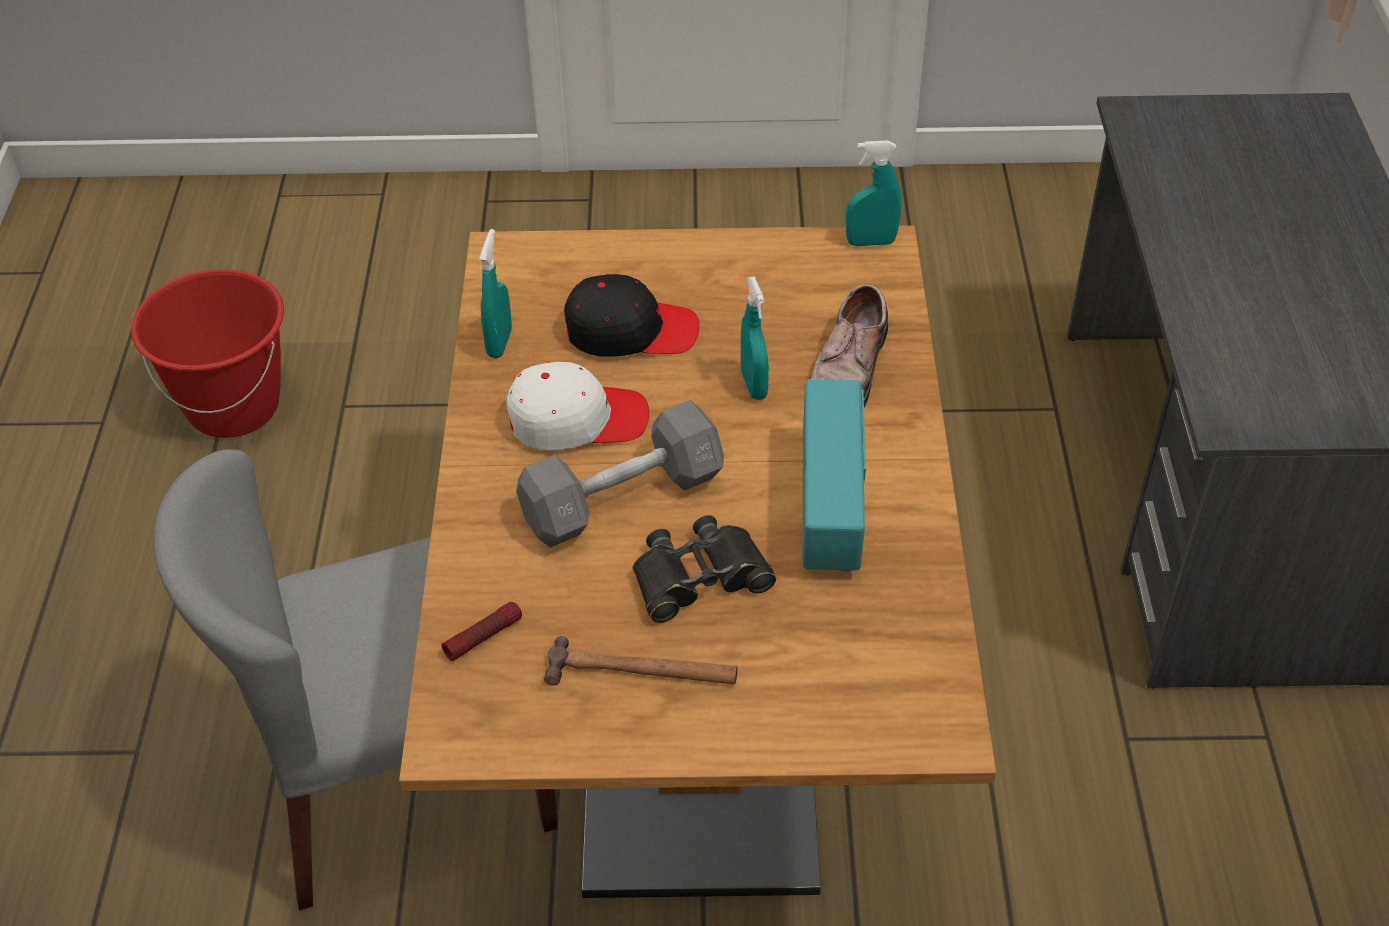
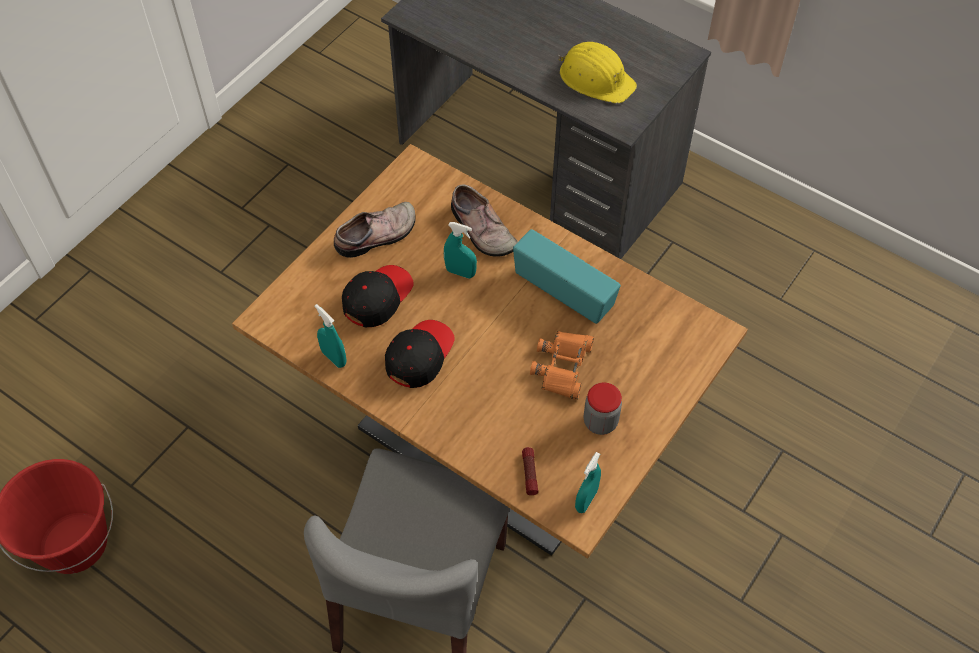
camera: 55 degrees left, 10 degrees up
(577, 419) = (419, 356): white cap -> black cap
(622, 498) = (488, 368): grey dumbbell -> none
(641, 672) = (600, 422): hammer -> jar
(699, 577) = (563, 367): black binoculars -> orange binoculars
(729, 278) = (378, 236): none -> shoe
(871, 242) = (406, 167): turquoise spray bottle -> turquoise spray bottle (586, 500)
(1275, 346) = (596, 78): none -> yellow hard hat

